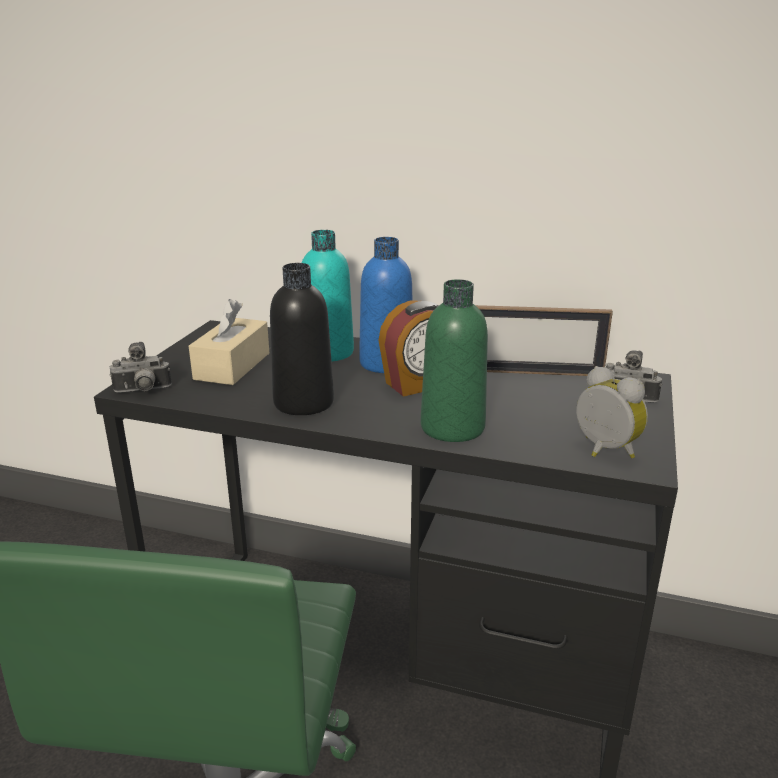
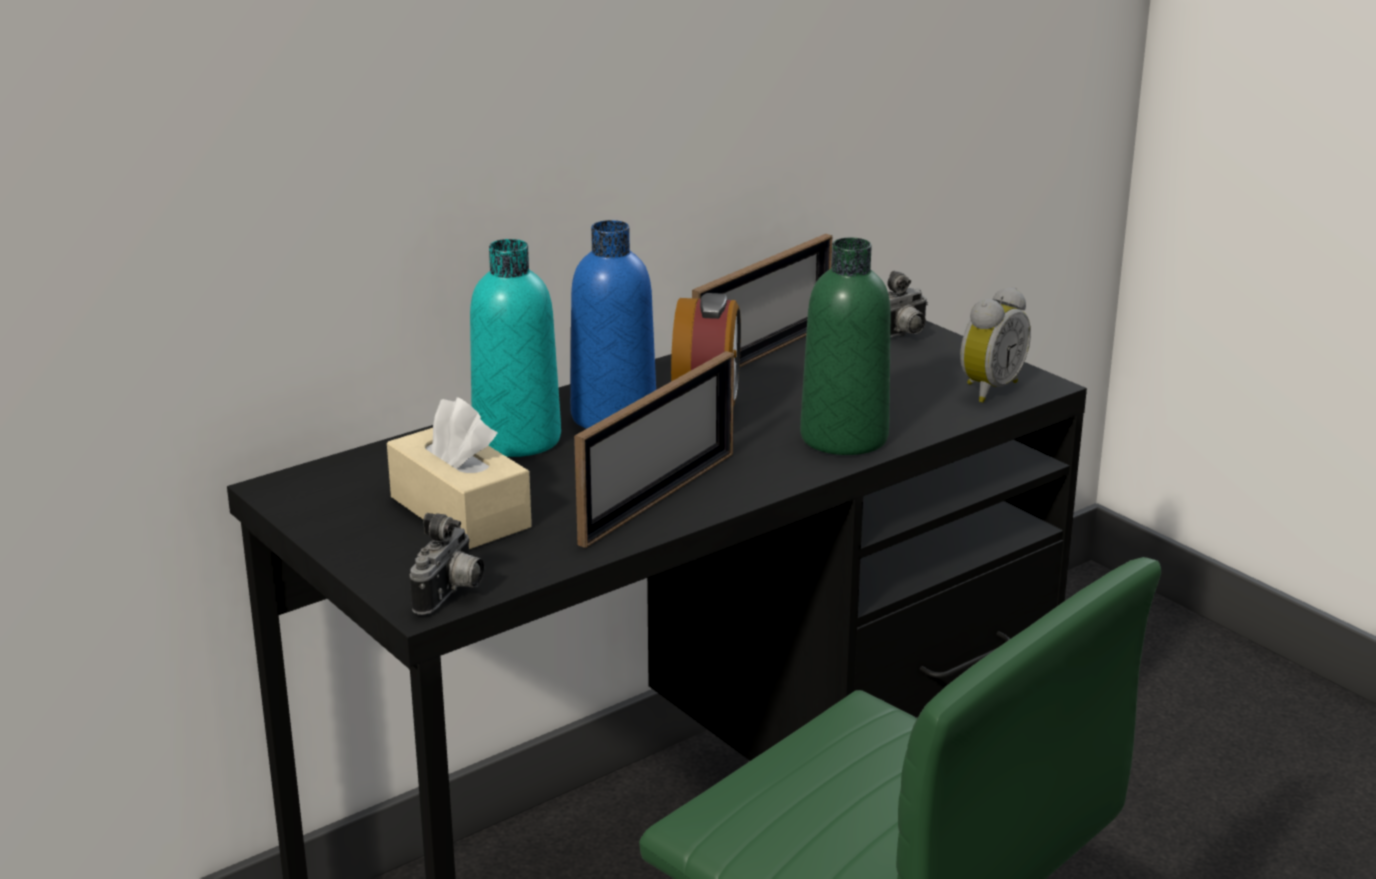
camera: 55 degrees left, 0 degrees up
(303, 403) = (658, 497): black bottle -> picture frame
(603, 451) = (987, 389): alarm clock -> alarm clock turned 135 degrees clockwise

